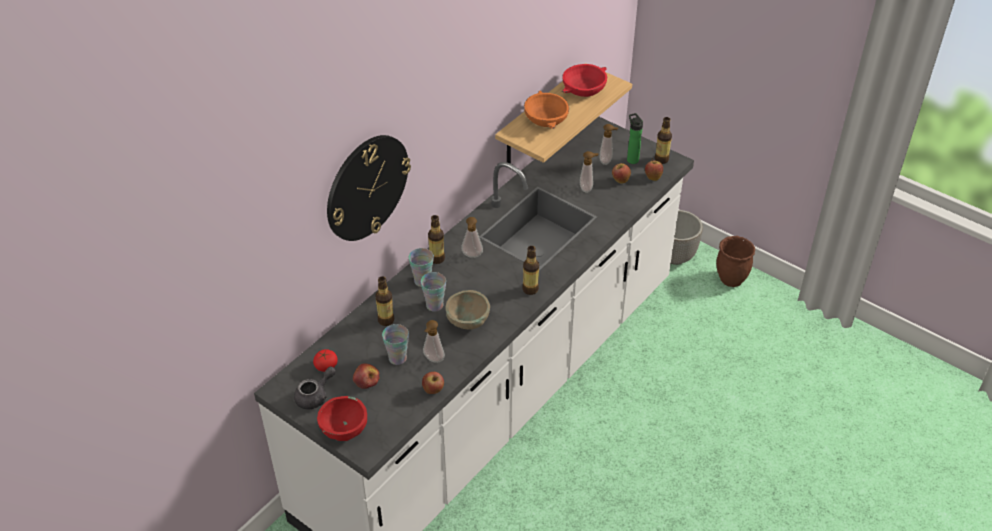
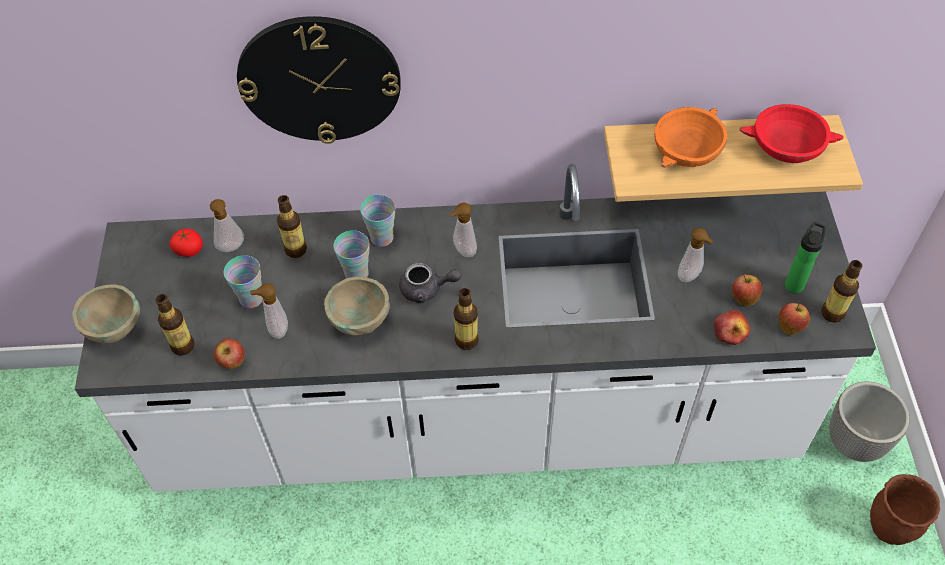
camera: 50 degrees right, 10 degrees up
(315, 396) = (141, 272): grey teapot -> grey teapot (427, 289)
(345, 431) = (114, 329): red bowl -> beige bowl
(366, 380) = (198, 295): apple -> apple (730, 331)
(437, 258) = (427, 225): bottle -> bottle (183, 346)
(607, 161) = (760, 262): soap dispenser -> soap dispenser (232, 248)

